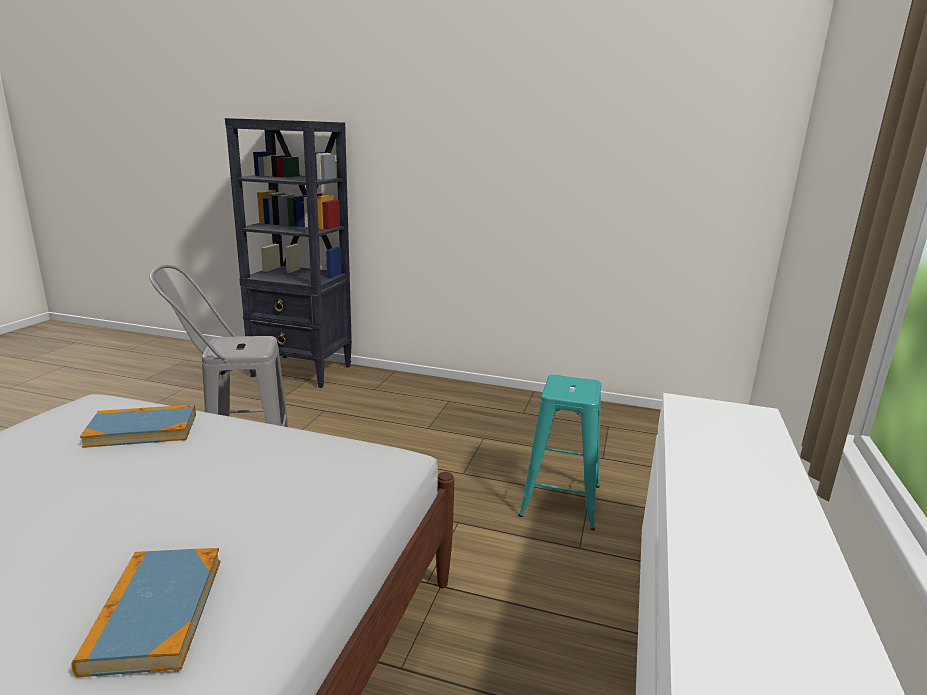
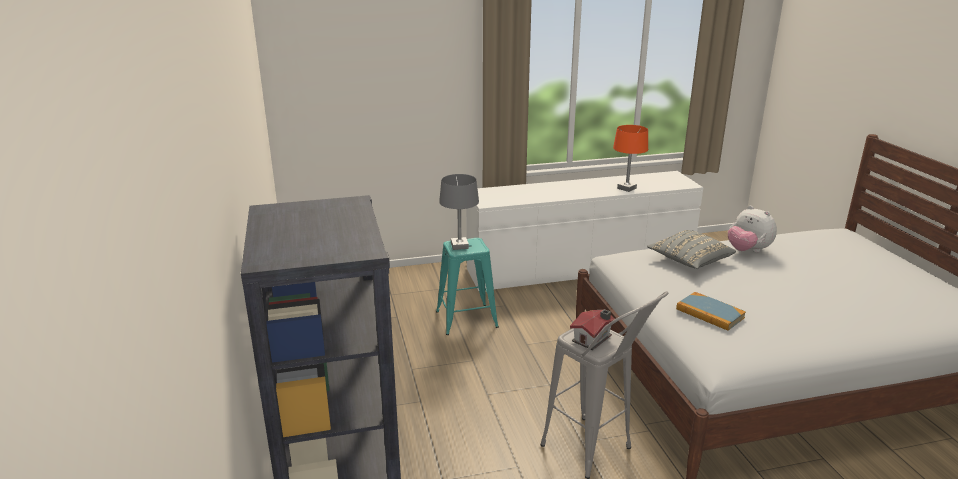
camera: 120 degrees left, 5 degrees up
(155, 613) = (747, 250): book -> plush toy
(241, 345) = (593, 338): none -> toy house
(263, 500) = (689, 261): none -> grey pillow
(575, 384) = (459, 246): none -> grey table lamp
(729, 624) = (626, 188): none -> orange table lamp

